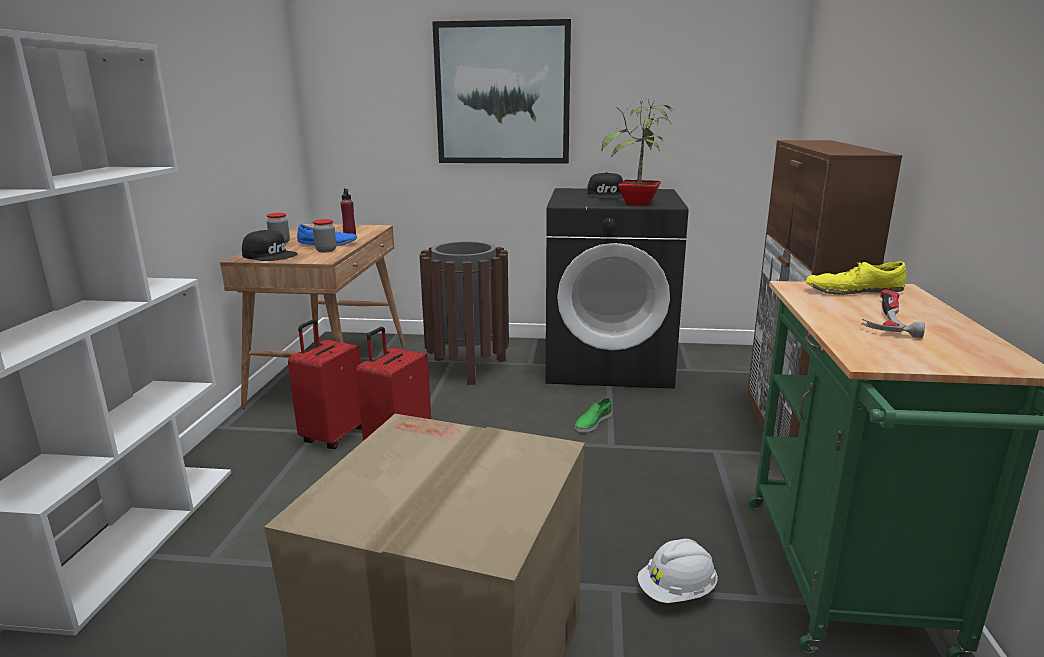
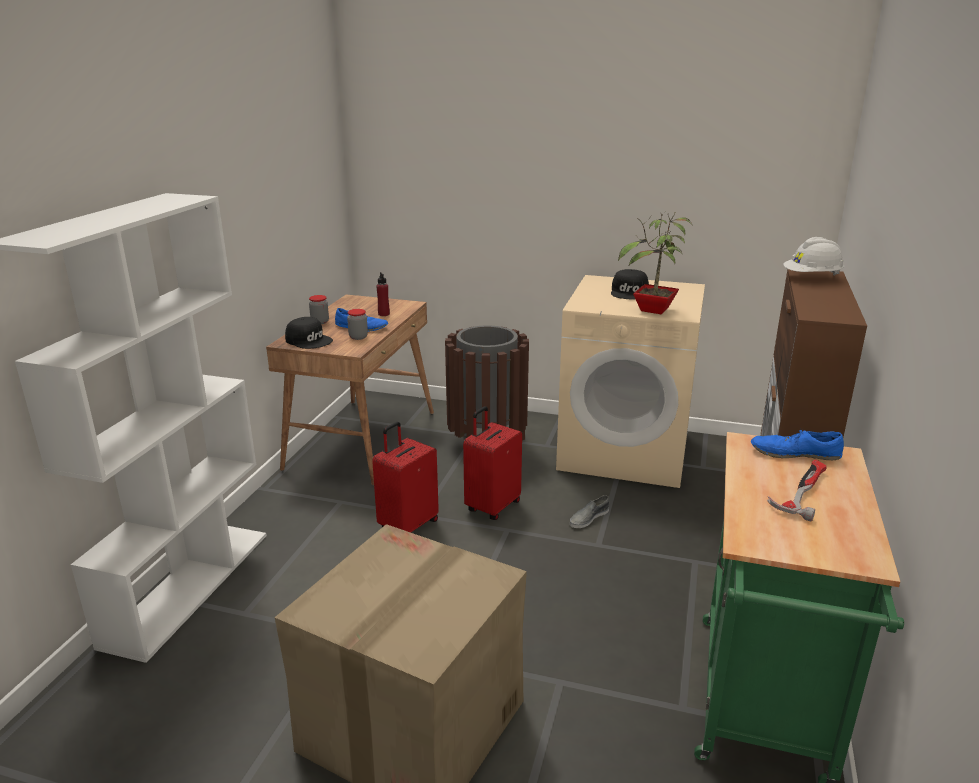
camera: 10 degrees right, 5 degrees up
(333, 436) = (354, 508): red suitcase -> red suitcase (492, 506)
(502, 94) = (538, 181): picture -> none
(593, 422) = (588, 518): green shoe -> grey shoe
(609, 363) = (625, 452): black washing machine -> beige washing machine
(677, 592) = (610, 692): white hard hat -> white hard hat (812, 277)
(852, 291) = (794, 453): yellow shoe -> blue shoe

